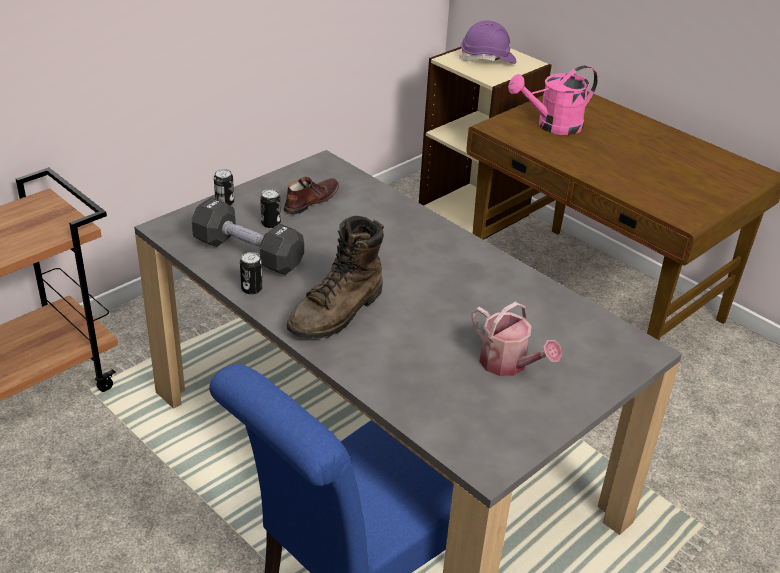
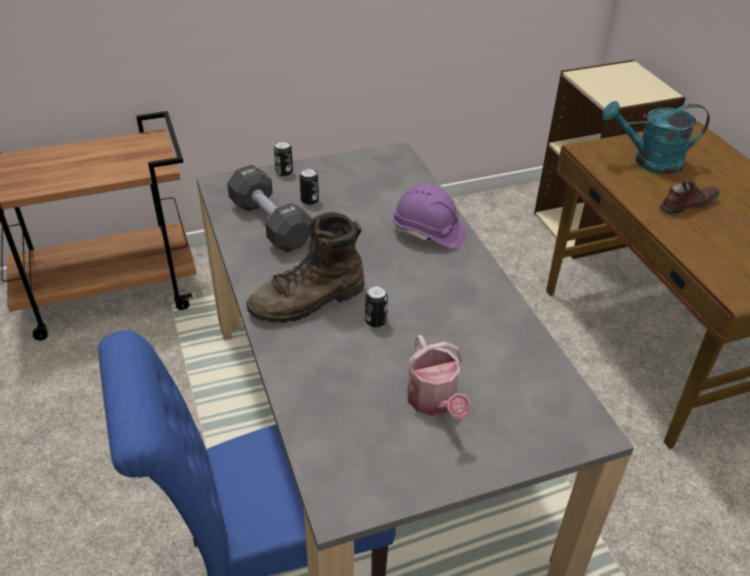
camera: 25 degrees right, 5 degrees up
(252, 289) = (250, 258): can -> can (376, 321)
(311, 201) = (359, 187): brown shoe -> brown shoe (687, 204)
(487, 59) = (620, 81): purple hard hat -> purple hard hat (428, 232)
(552, 126) = (649, 162): pink watering can -> turquoise watering can

